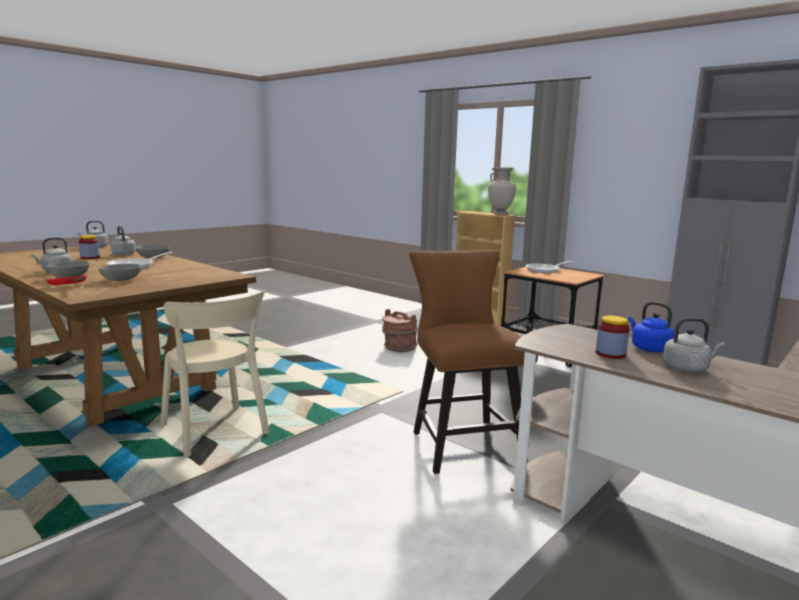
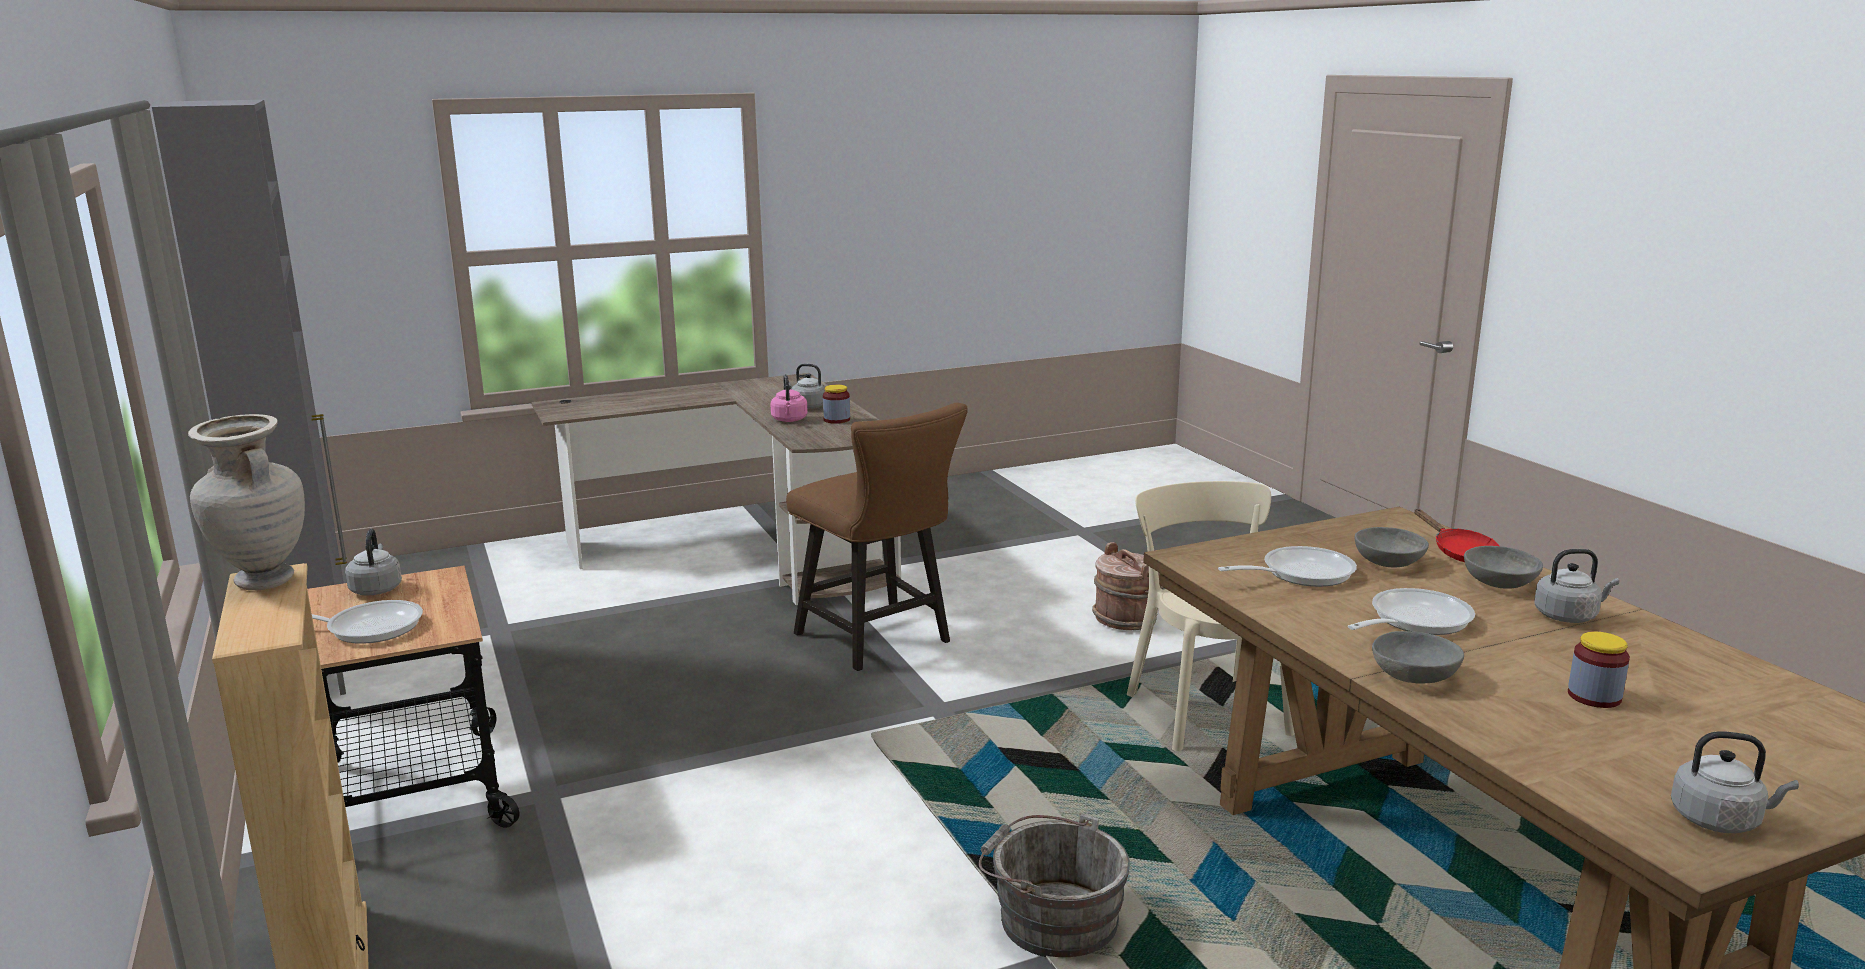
camera: 155 degrees left, 5 degrees up
(124, 254) = (1524, 715): grey kettle -> grey kettle (376, 589)
(175, 274) = (1300, 573): none -> frying pan
(284, 353) = (1052, 919): none -> grey bucket
(399, 347) = (733, 882): brown bucket -> brown bucket (1126, 619)
(462, 443) = (880, 641): brown chair -> brown chair turned 45 degrees counterclockwise
(649, 348) = (789, 420): blue kettle -> pink kettle

